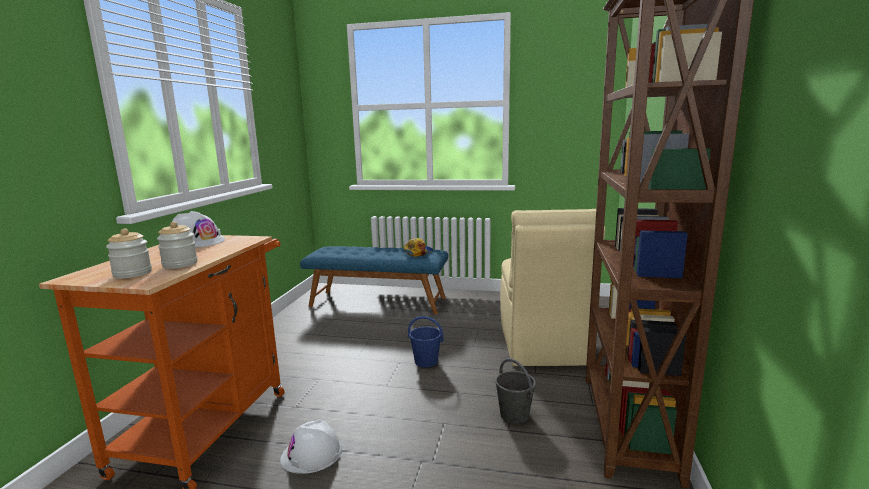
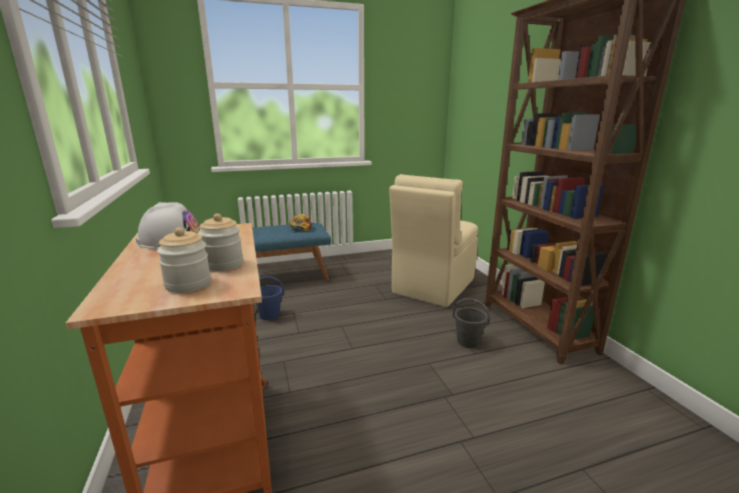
camera: 30 degrees left, 5 degrees up
(311, 454) = (353, 425): white hard hat -> none
(426, 362) = (363, 320): blue bucket -> blue bucket (270, 315)
(542, 345) = (432, 287): beige chair -> beige chair turned 60 degrees clockwise

